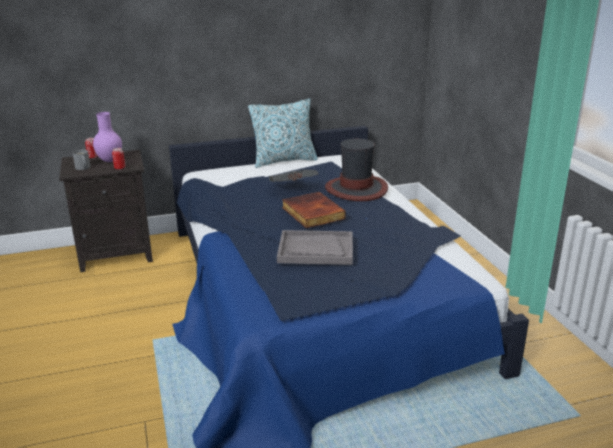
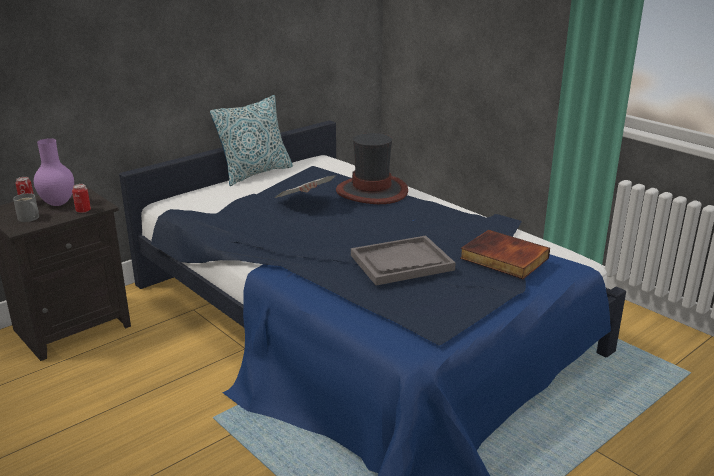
camera: 25 degrees left, 0 degrees up
(311, 213) = (355, 225): book -> book (503, 258)

